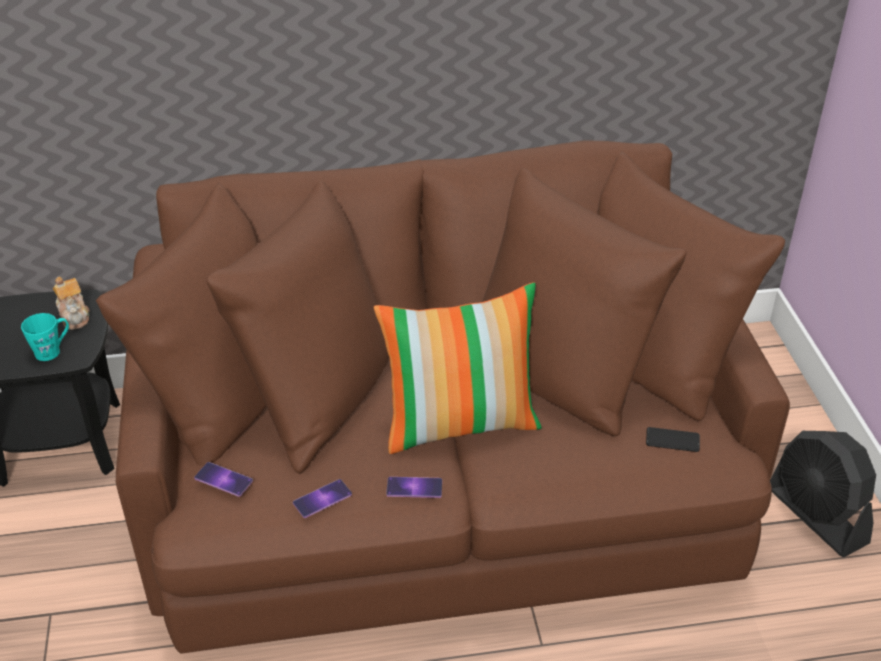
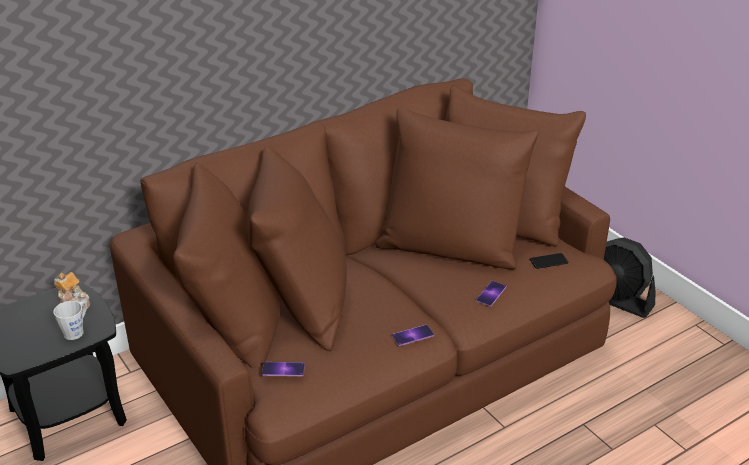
camera: 25 degrees left, 5 degrees down
(52, 351) = (76, 331): turquoise mug -> grey mug
(322, 498) = (358, 360): phone -> phone (491, 293)
(460, 423) = (413, 290): pillow -> none

